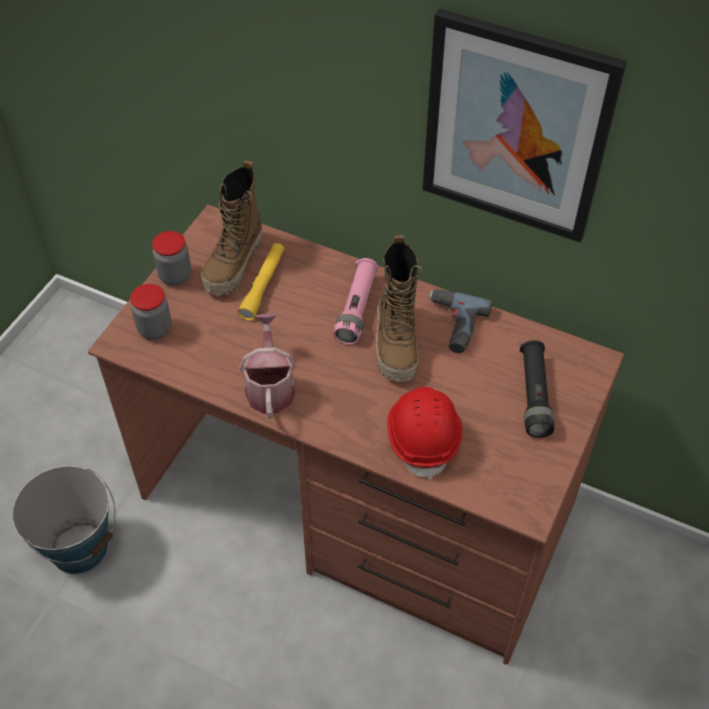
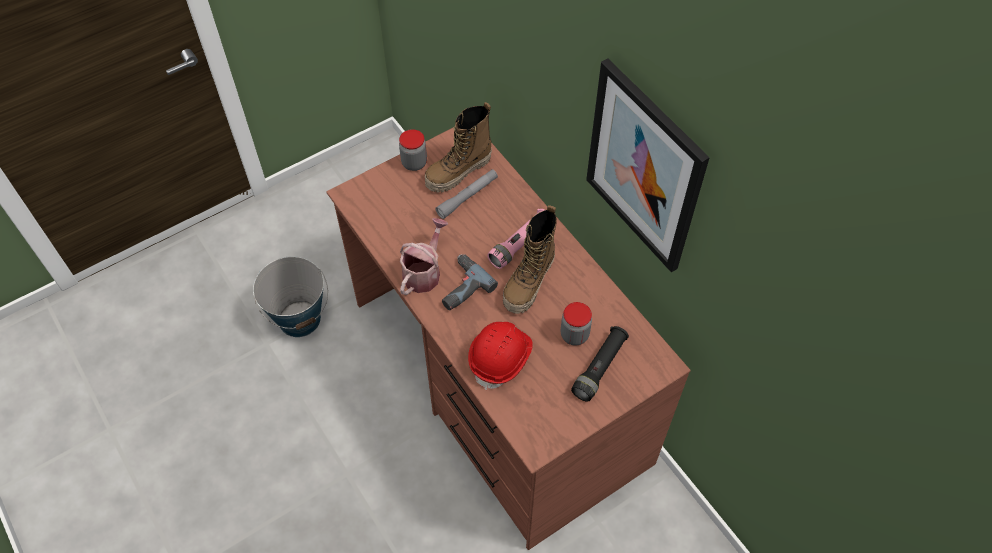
camera: 30 degrees right, 5 degrees up
(155, 329) = (377, 195): jar -> jar (574, 335)
(263, 286) = (467, 197): yellow flashlight -> grey flashlight
(452, 325) = (579, 288): power drill -> power drill (460, 286)

